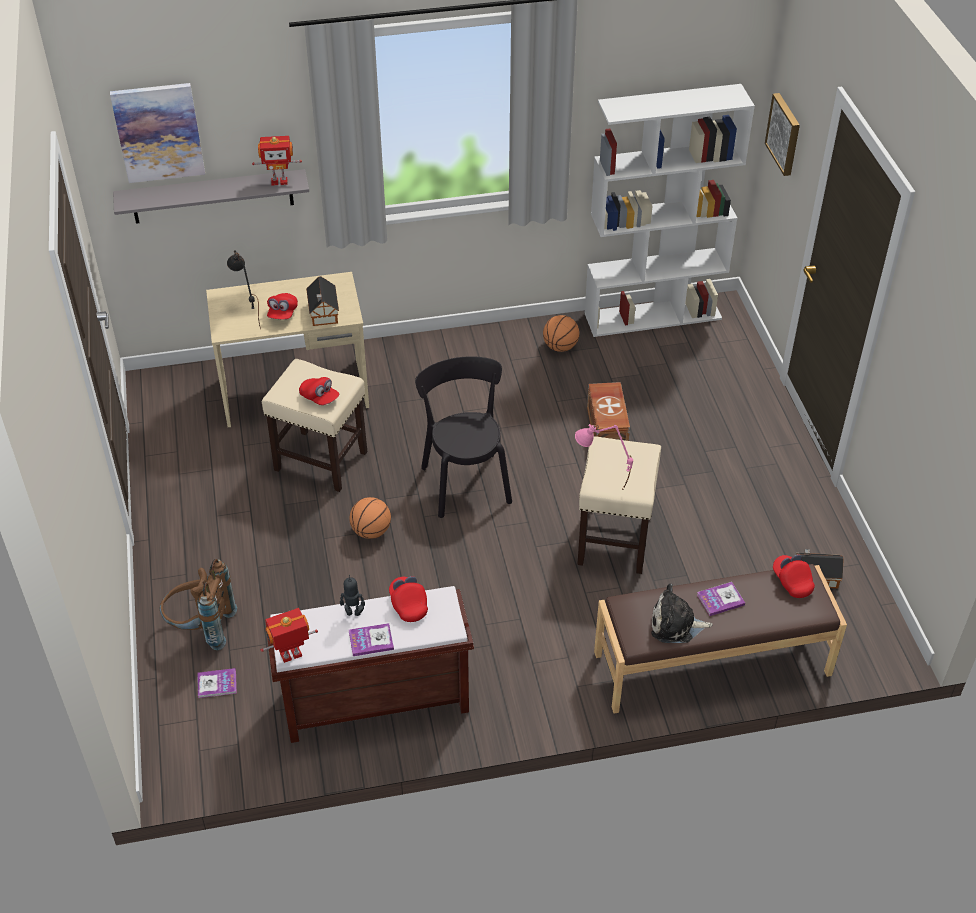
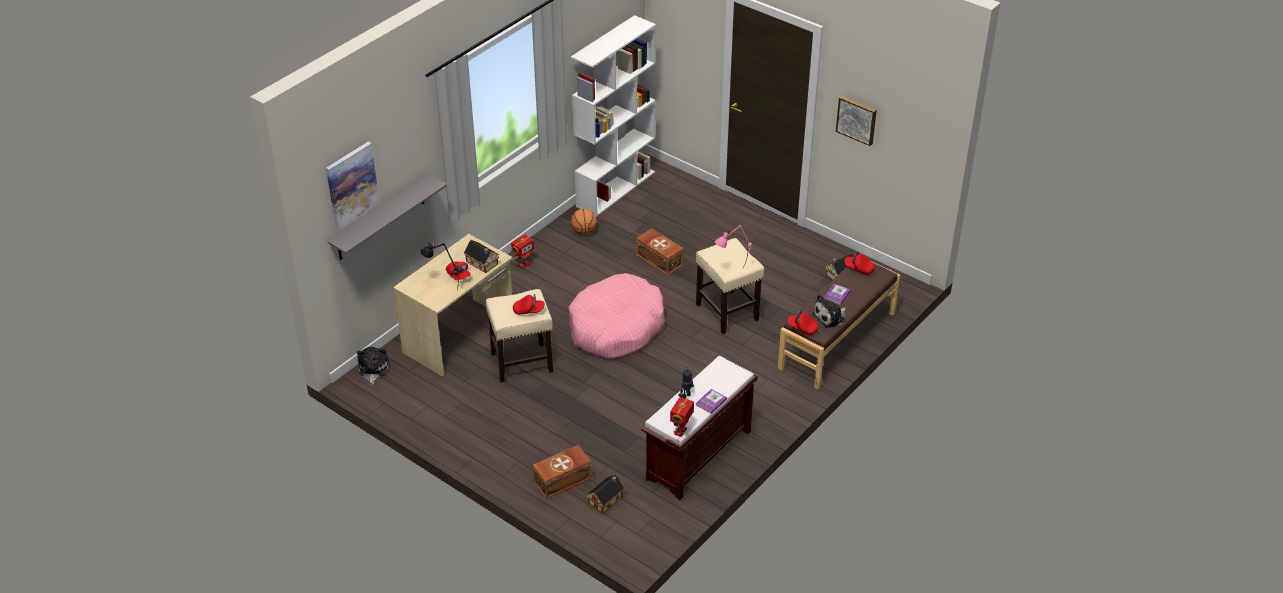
camera: 40 degrees left, 5 degrees down
(174, 379) = (372, 369): none -> plush toy
(201, 629) = (563, 480): brown backpack -> brown storage box
(217, 684) = (606, 499): book -> toy house
(279, 181) = (423, 187): toy robot -> toy robot (524, 264)
(371, 531) = (596, 380): basketball -> none
(408, 604) = (708, 376): red cap -> red cap (802, 328)
(465, 481) = (616, 327): black chair -> pink dog bed
(785, 134) = (674, 34): picture -> picture (857, 119)

